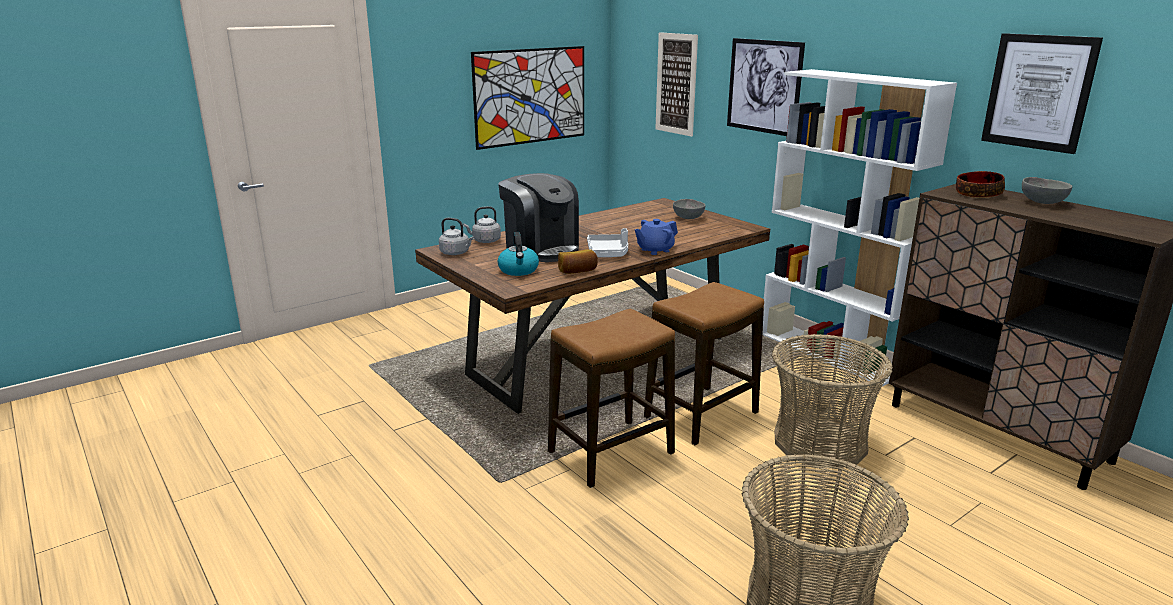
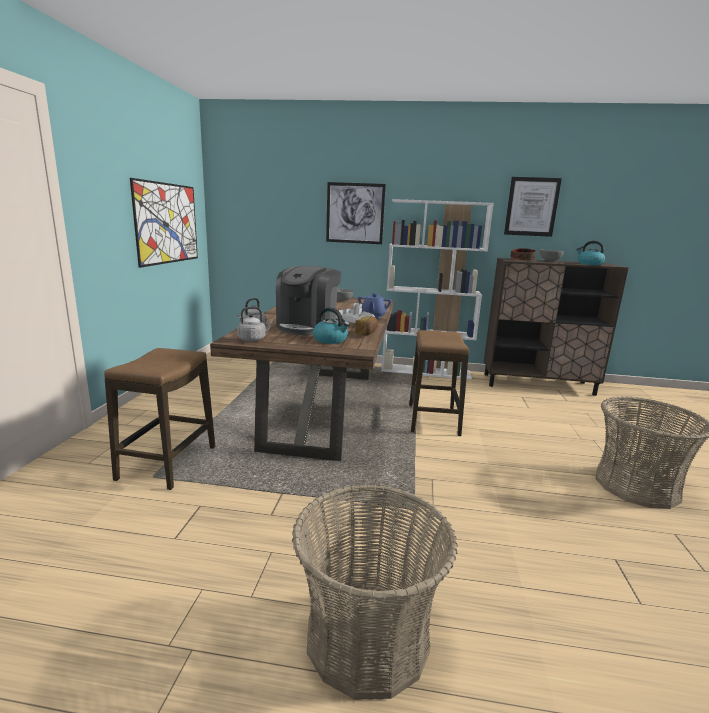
camera: 45 degrees left, 5 degrees down
(541, 249) = (307, 327): coffee machine -> coffee machine turned 105 degrees clockwise
(610, 453) = (433, 459): stool -> stool (168, 463)
(676, 84) = (276, 216): picture -> none
(820, 442) = (499, 412): basket -> basket (367, 637)
(1097, 222) = (589, 264): none -> kettle

